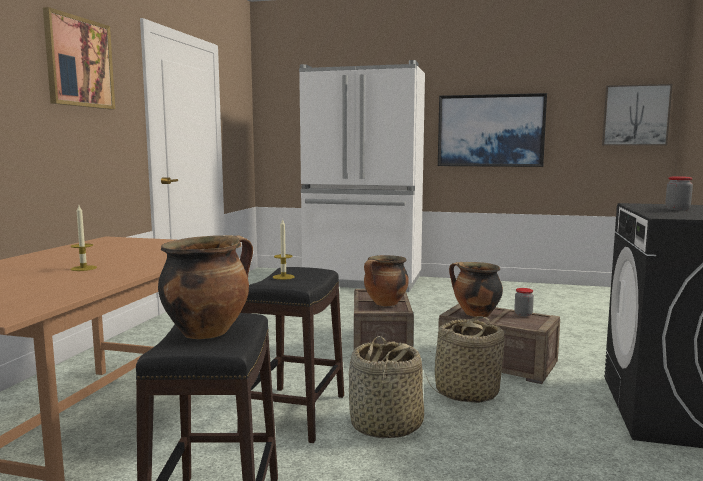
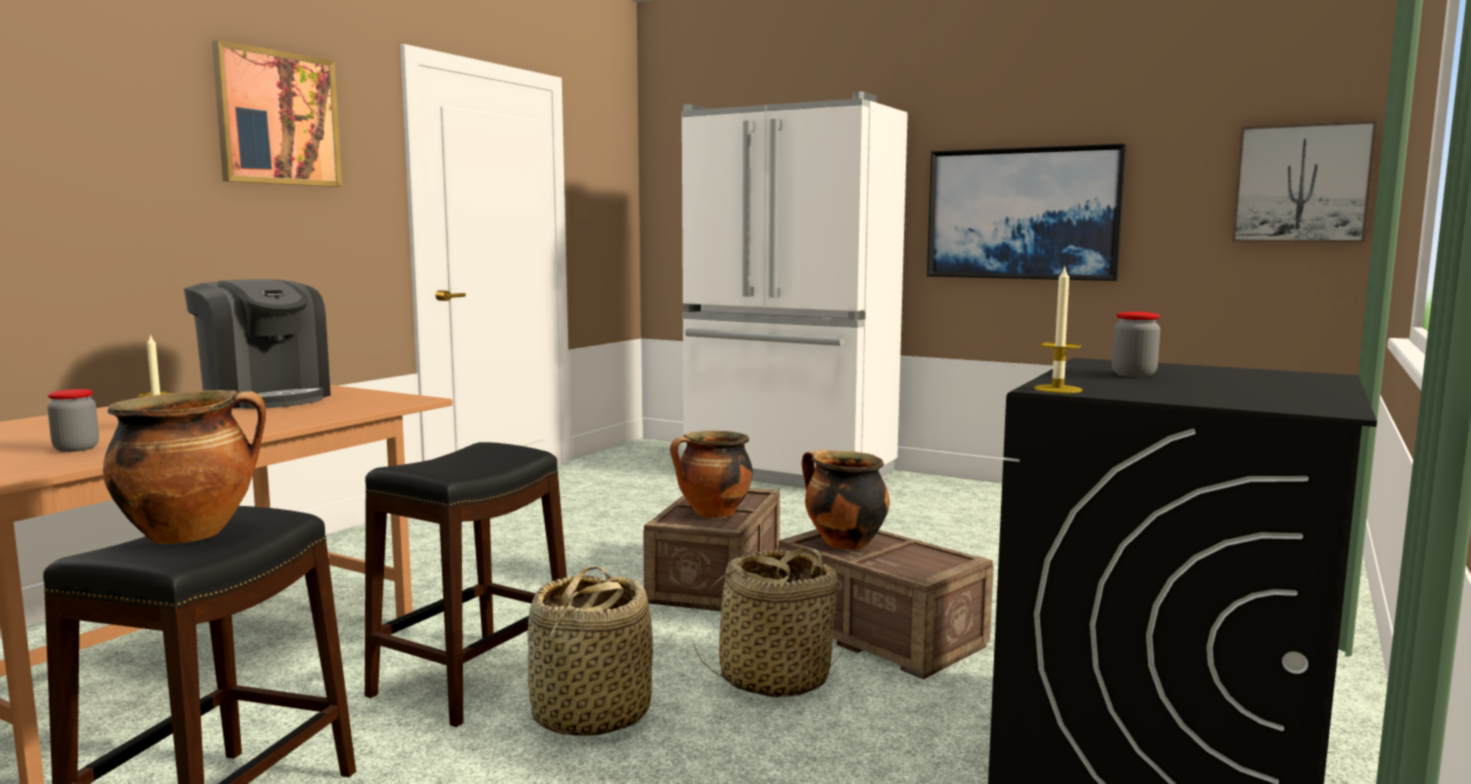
camera: 15 degrees right, 0 degrees up
(115, 247) = (265, 398): none -> coffee machine
(283, 277) = (452, 458): candle -> candle (1057, 389)
(523, 314) = (929, 551): jar -> jar (76, 448)

